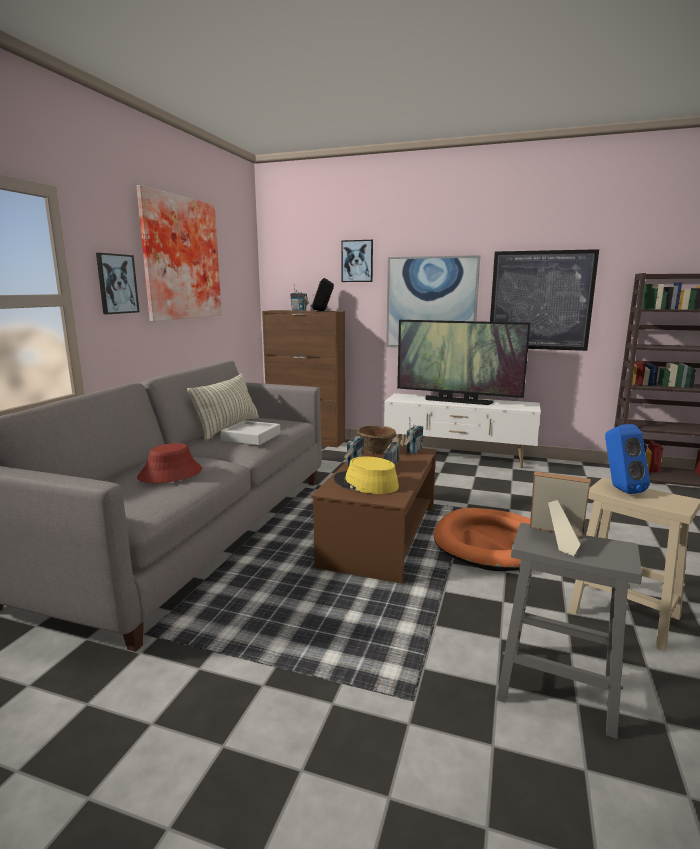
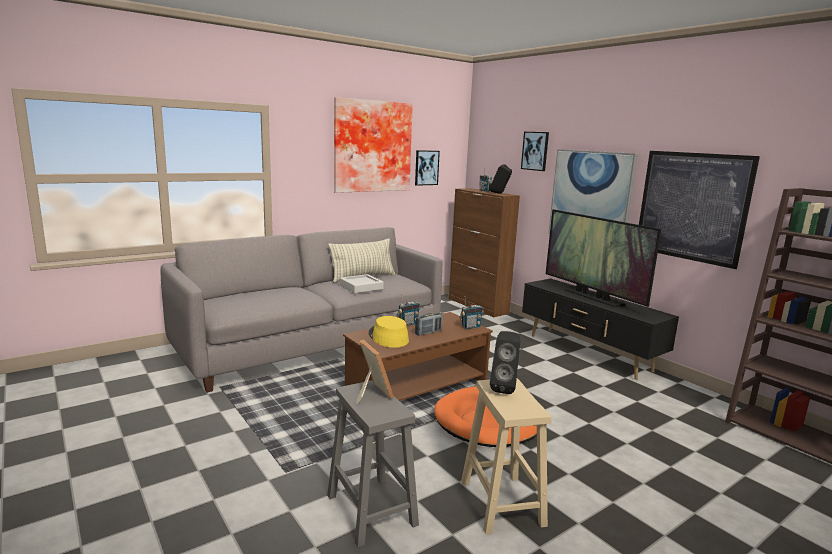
camera: 35 degrees right, 0 degrees up
(117, 284) = (309, 165): picture -> picture (426, 167)
(170, 474) = (276, 297): red hat -> none
(376, 450) = (444, 319): brown bowl -> none
(458, 457) = (588, 353): white tv stand -> black tv stand
(619, 489) = (504, 388): blue speaker -> black speaker

